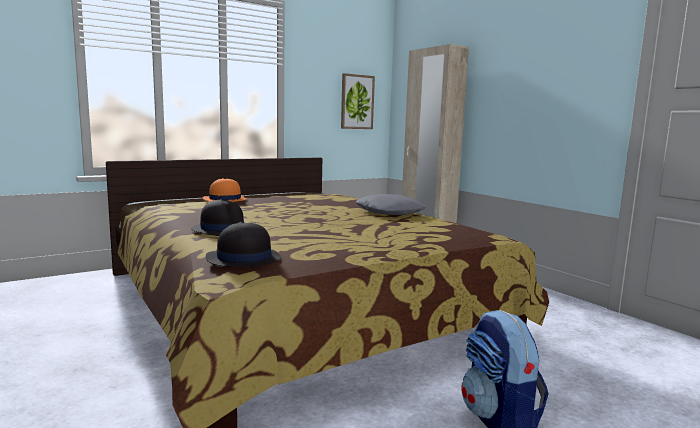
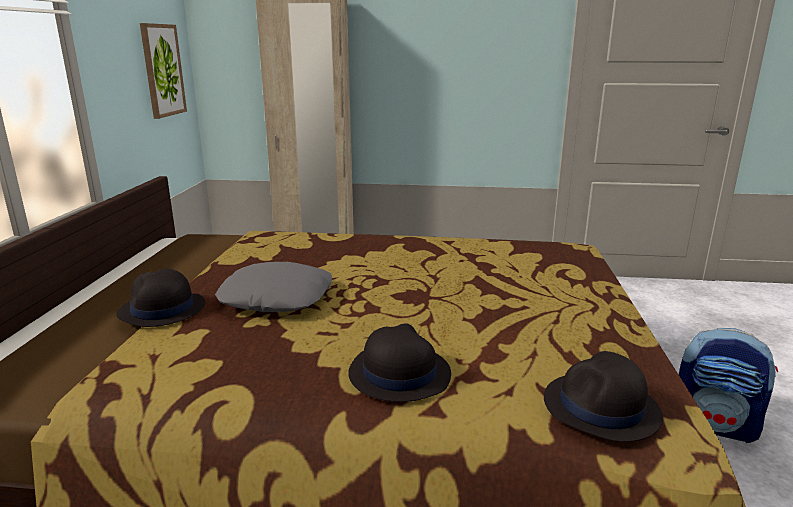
camera: 50 degrees left, 10 degrees up
(224, 199) = (162, 310): orange hat -> black hat
(390, 212) = (419, 247): grey pillow -> grey pillow (277, 298)

